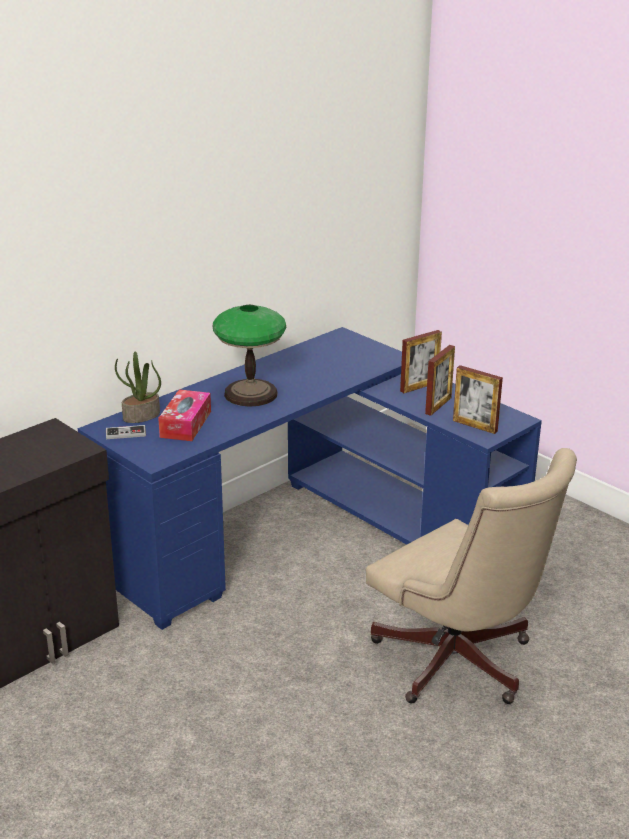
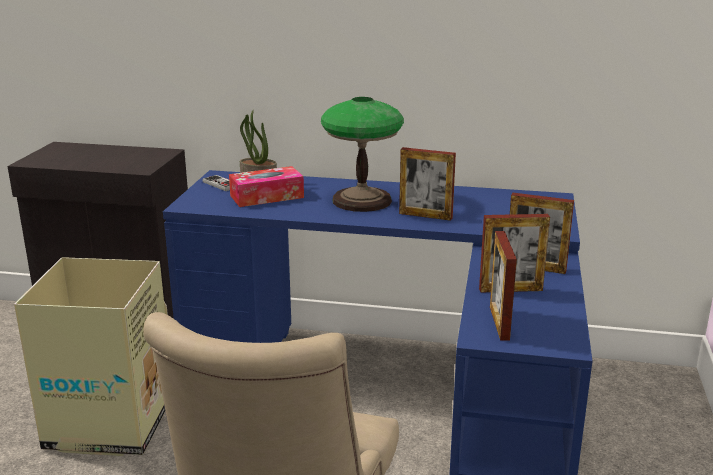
camera: 55 degrees right, 5 degrees down
(180, 688) = (109, 424): none -> cardboard box
(312, 384) = (425, 215): none -> picture frame

